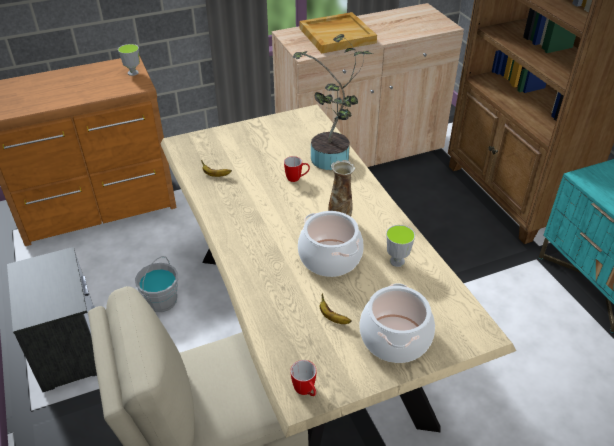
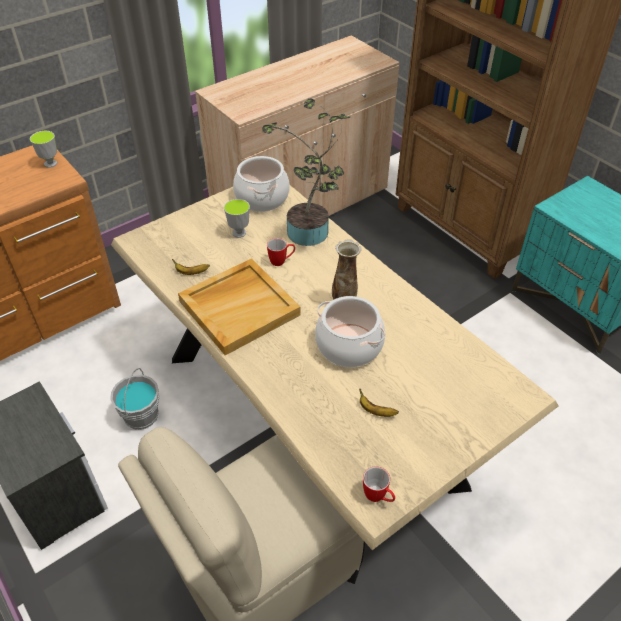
camera: 15 degrees left, 5 degrees up
(337, 35) = (270, 86): beige tray -> beige tray (239, 307)
(395, 339) = (445, 420): cooking pot -> cooking pot (262, 198)
(397, 261) = (417, 335): cup -> cup (239, 233)

